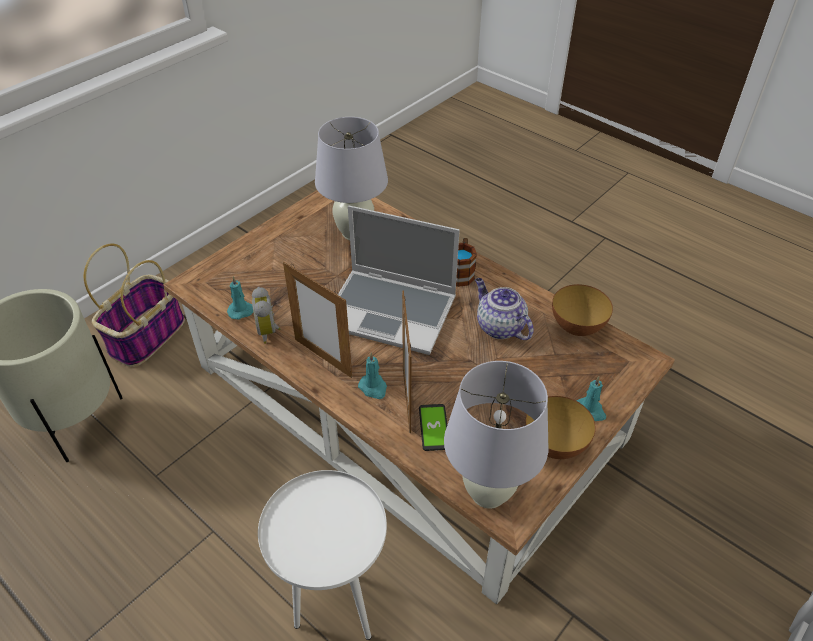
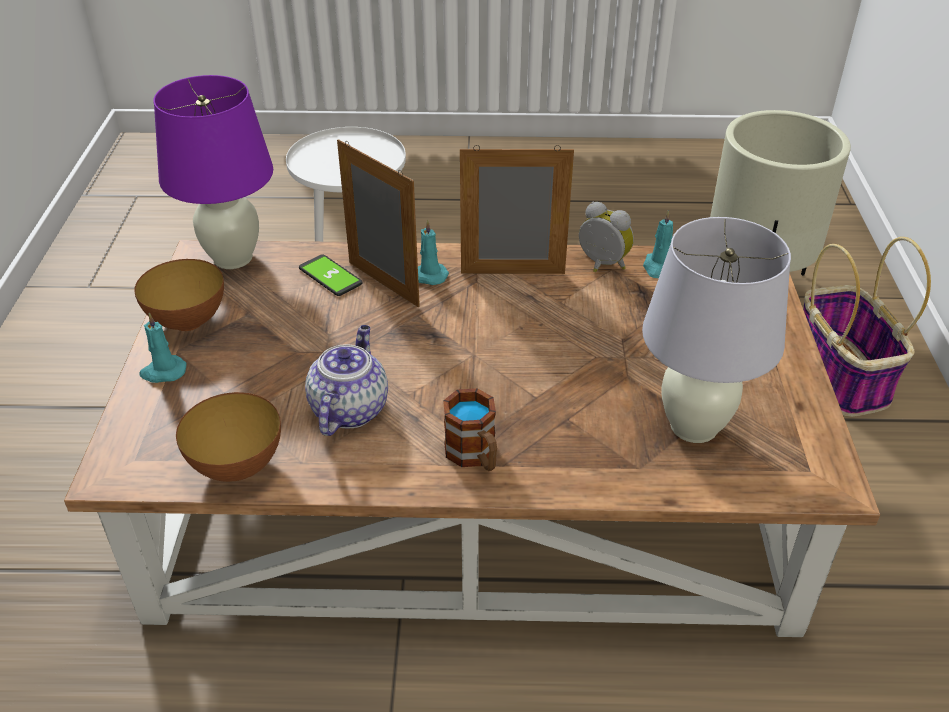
camera: 140 degrees right, 5 degrees down
(392, 312) = (501, 353): laptop -> none
(488, 493) = (232, 258): white table lamp -> purple table lamp
(499, 326) = (349, 408): teapot -> teapot turned 90 degrees counterclockwise

